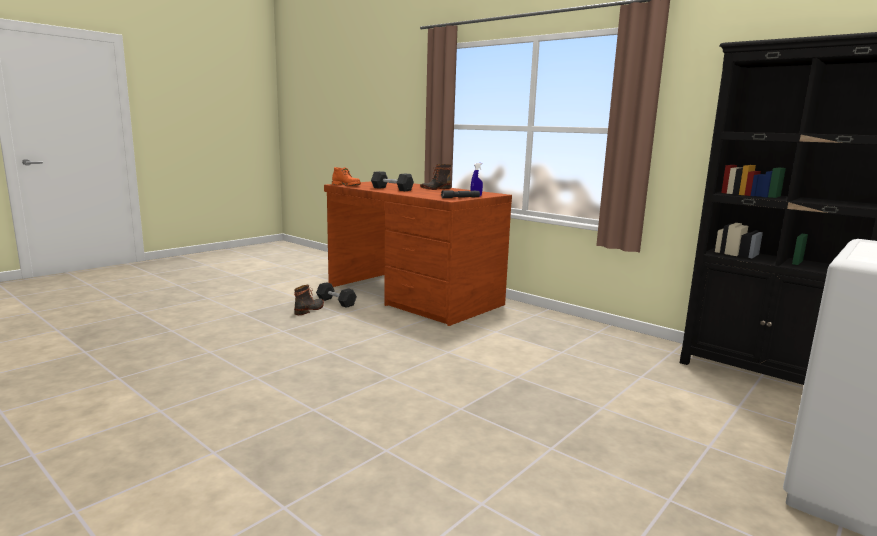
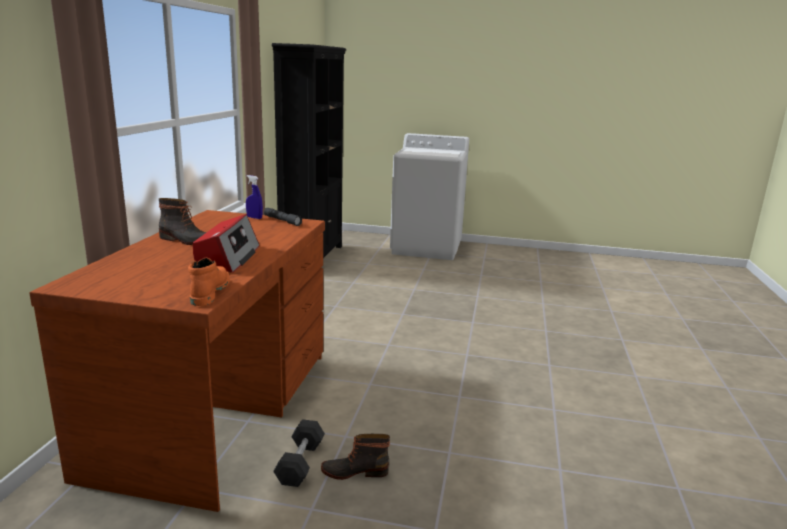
camera: 120 degrees left, 5 degrees up
(392, 189) = (228, 257): black dumbbell -> radio

